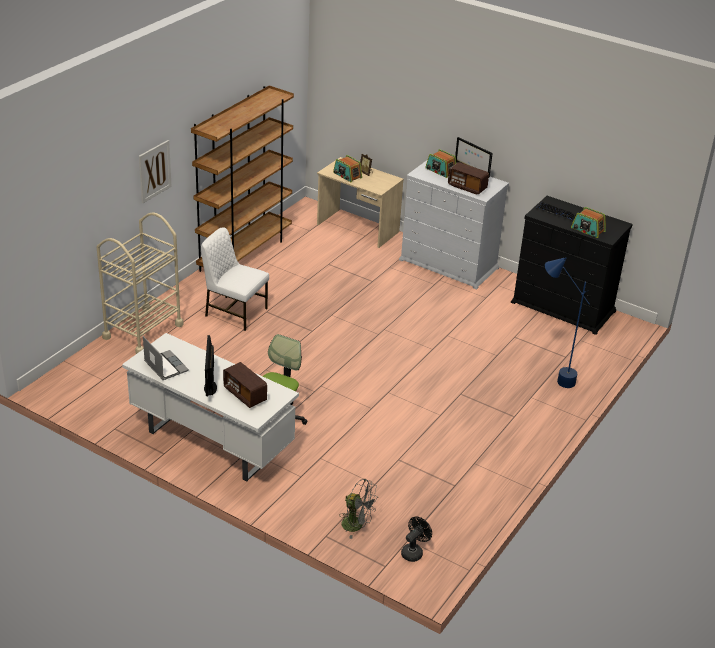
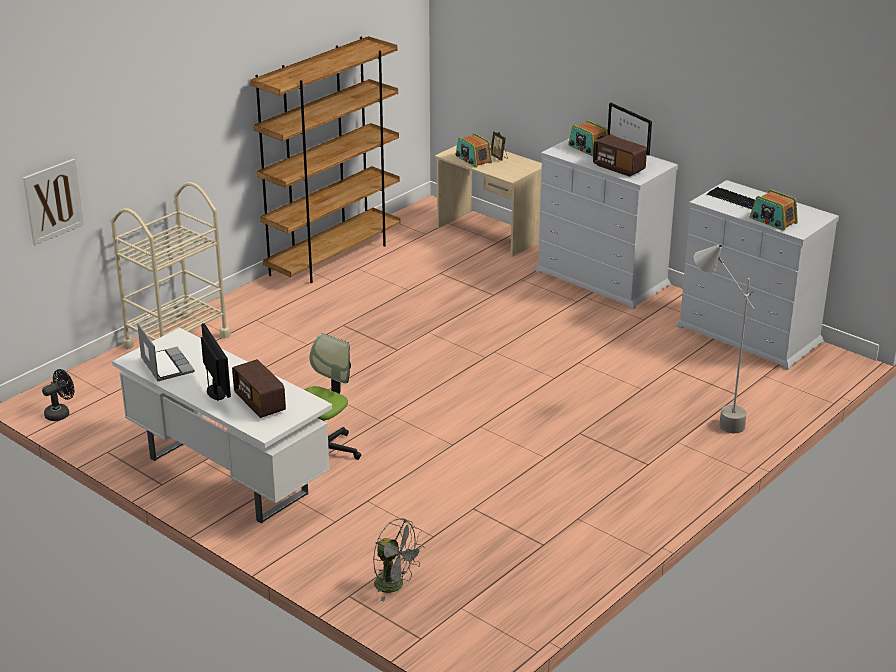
camera: 10 degrees right, 5 degrees down
(154, 171) = (198, 131): picture -> picture (53, 201)
(210, 387) = (216, 392): monitor -> monitor turned 150 degrees clockwise
(235, 312) = (301, 324): white chair -> none
(414, 552) = (465, 623): black fan -> black fan (61, 413)
(551, 377) = (712, 419): blue floor lamp -> grey floor lamp
(563, 307) = (749, 335): black dresser -> white dresser

